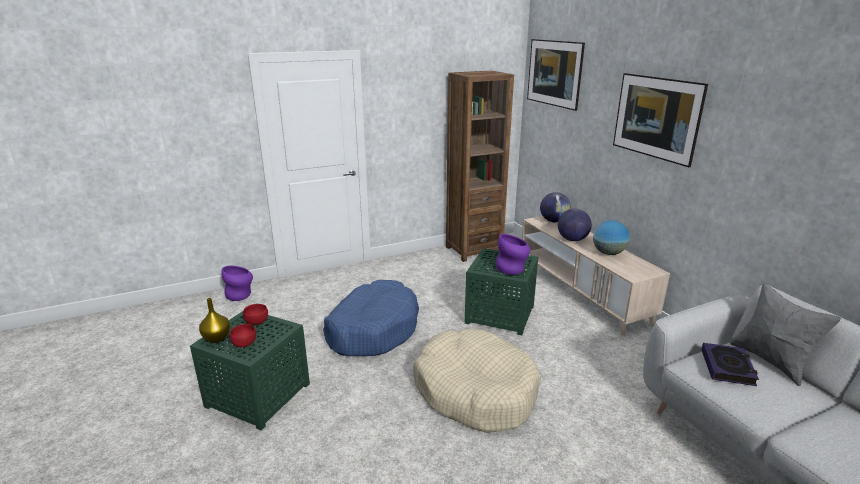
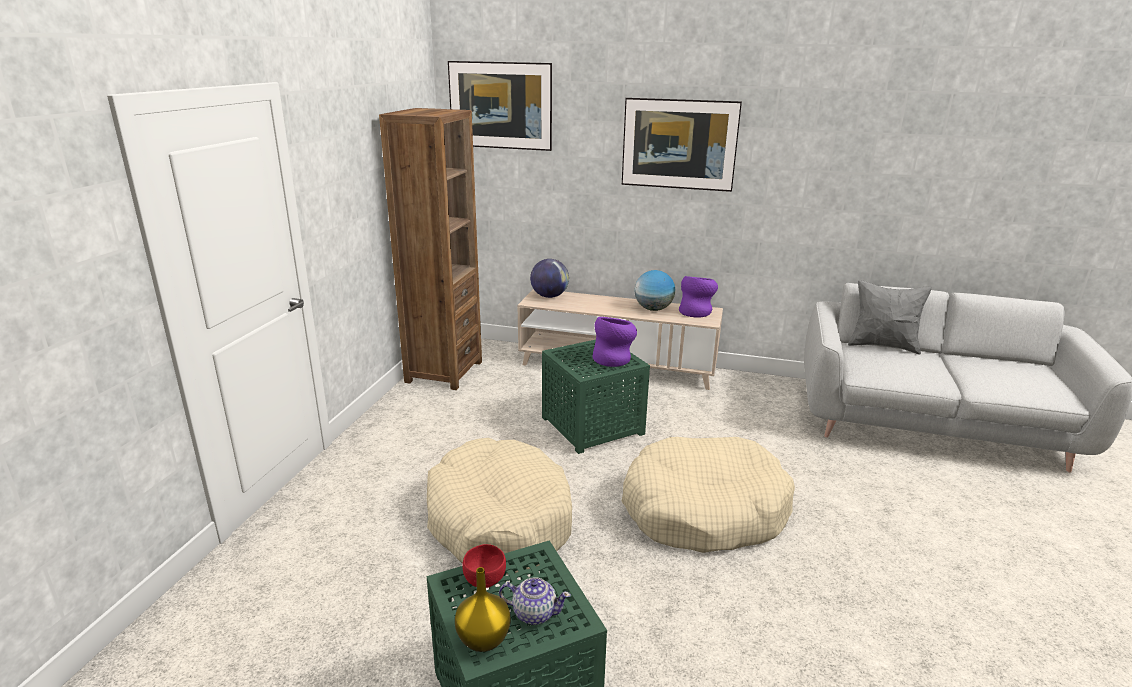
camera: 50 degrees left, 0 degrees up
(240, 295) = (199, 608): purple vase -> purple vase (696, 311)
(244, 343) = (534, 613): red bowl -> teapot
(373, 329) = (499, 521): blue dog bed -> beige dog bed
(572, 239) = (602, 308): globe -> none
(727, 367) = (879, 362): book -> none

